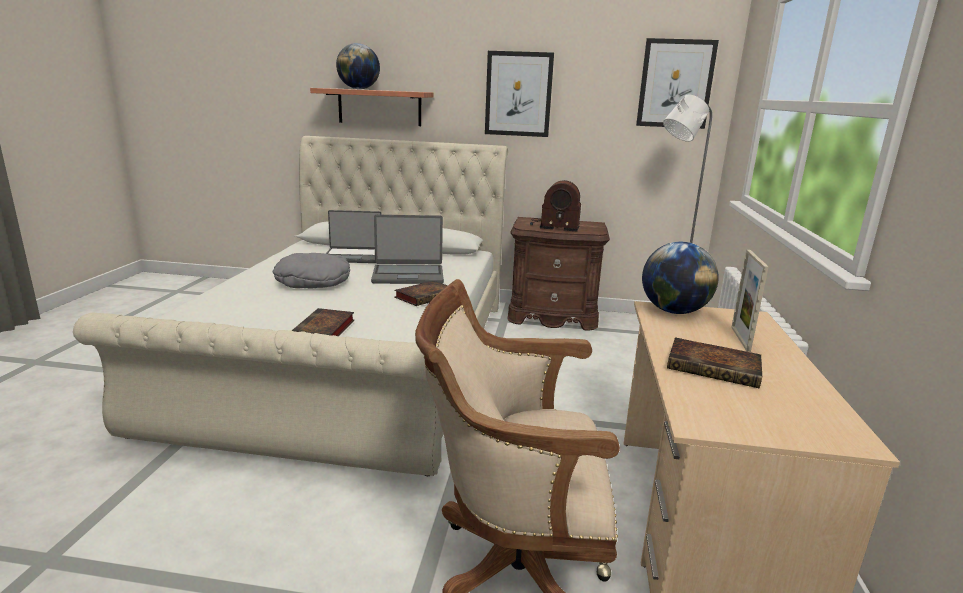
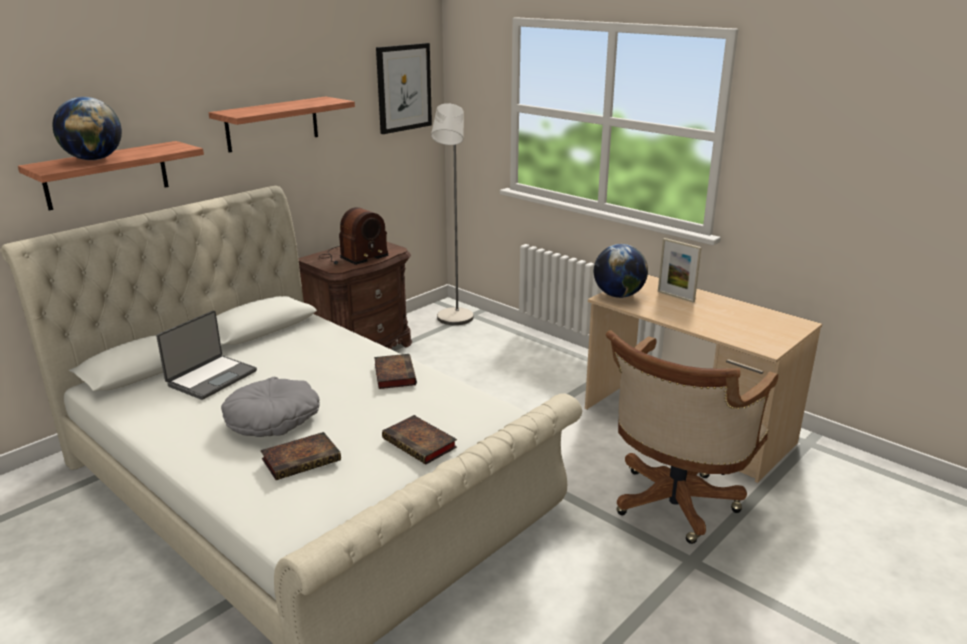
camera: 55 degrees left, 5 degrees up
(408, 275) = (324, 366): laptop -> none
(518, 94) = (272, 124): picture -> shelf
(715, 368) = (709, 319): book -> book (303, 459)

